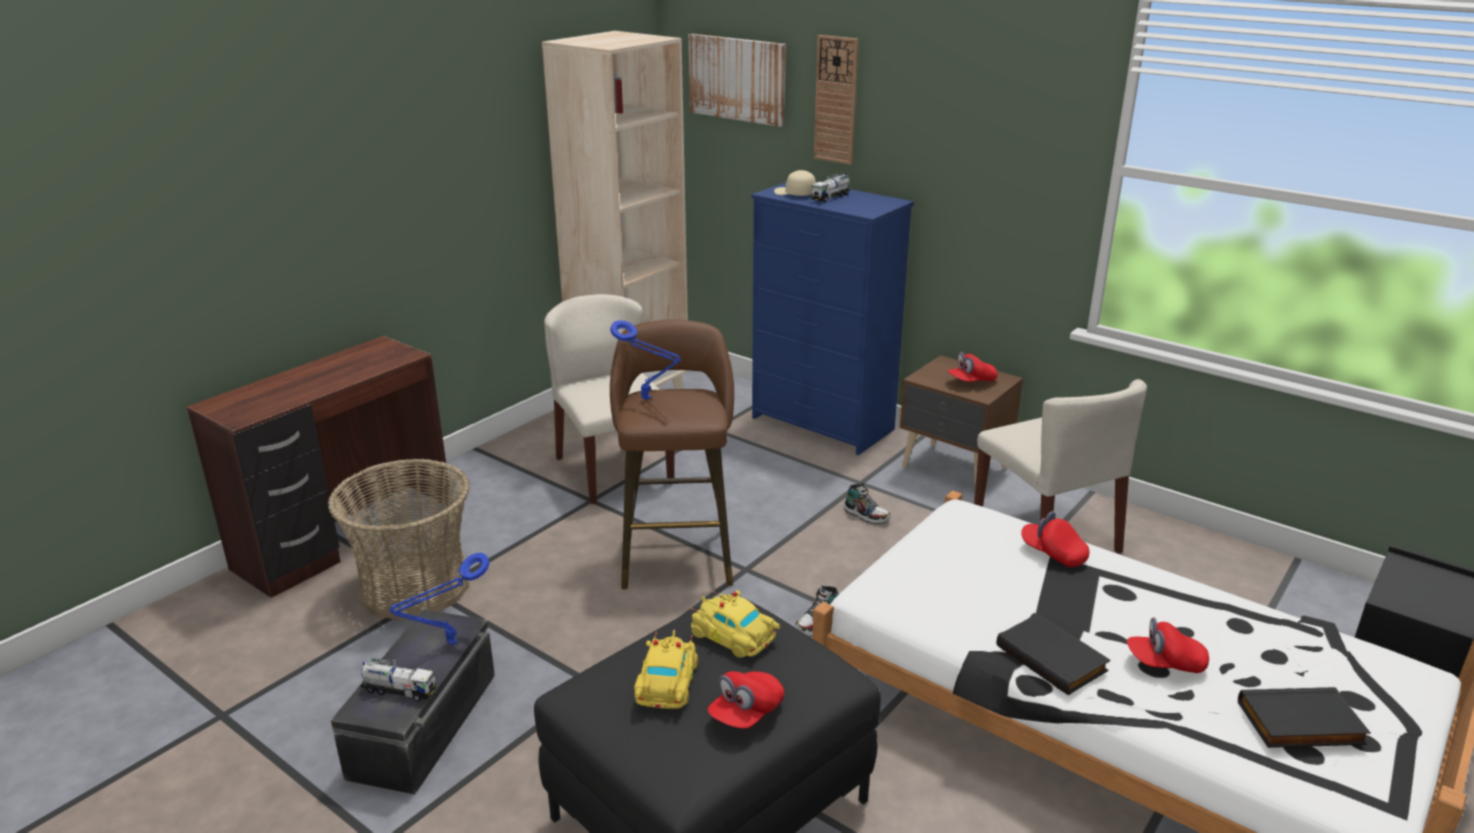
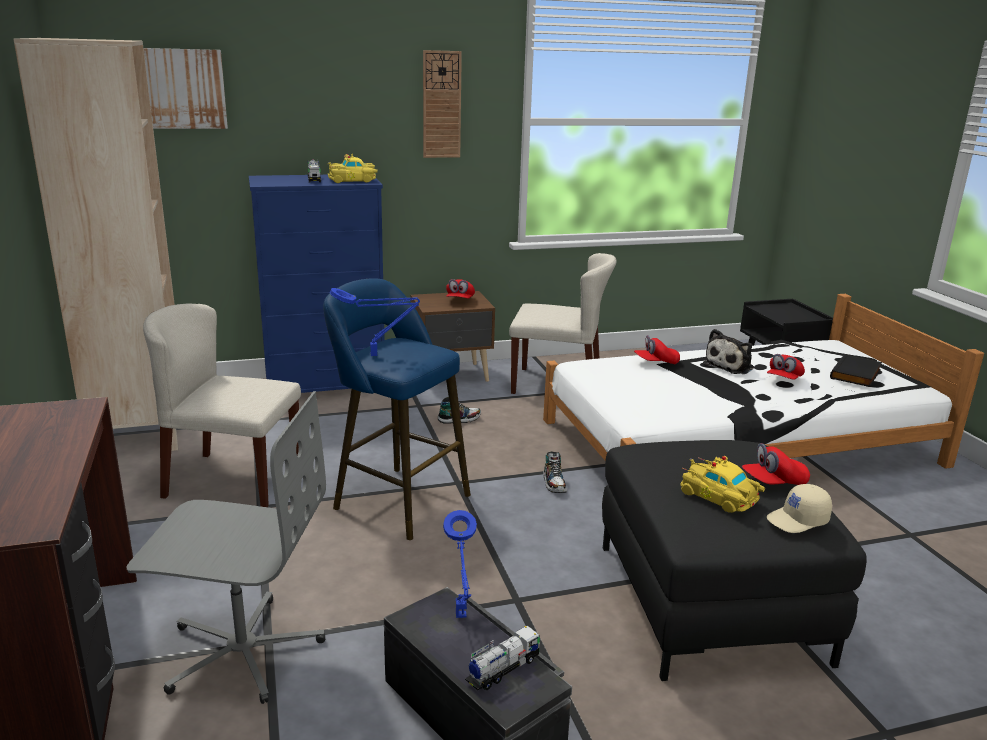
camera: 55 degrees left, 5 degrees down
(415, 587) = (242, 650): basket -> grey office chair
(676, 552) = (396, 499): brown stool -> blue stool
(734, 637) = (684, 458): yellow toy car -> yellow toy car (353, 180)
(746, 713) = (773, 483): red cap -> red cap turned 90 degrees clockwise
(794, 194) = (282, 182): beige cap -> beige cap (798, 520)
(836, 100) = (283, 97): wall clock -> wall clock (441, 105)
(1053, 658) = (757, 399): black book -> none
(1142, 608) = (730, 366): none -> plush toy

